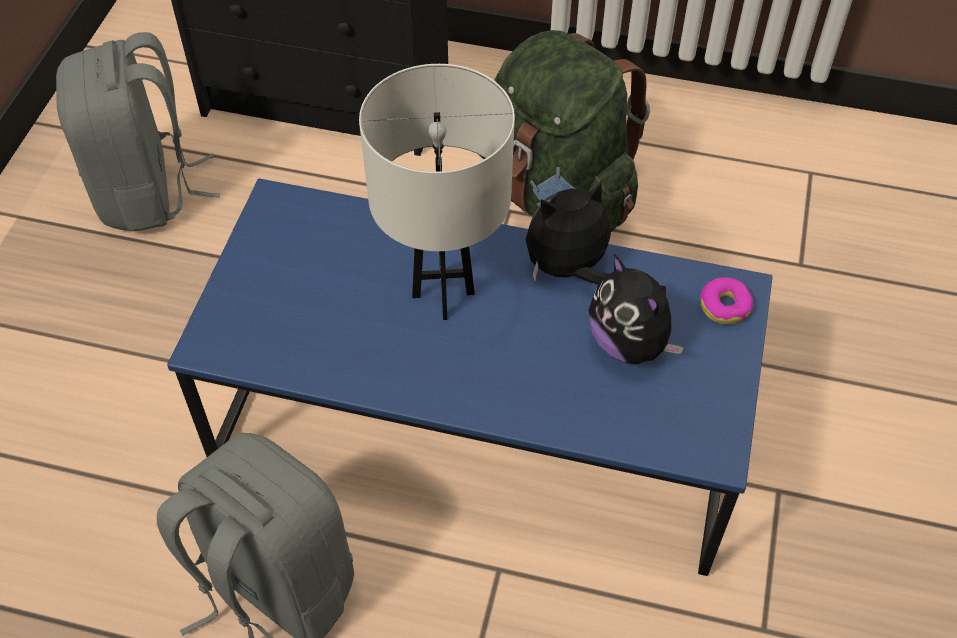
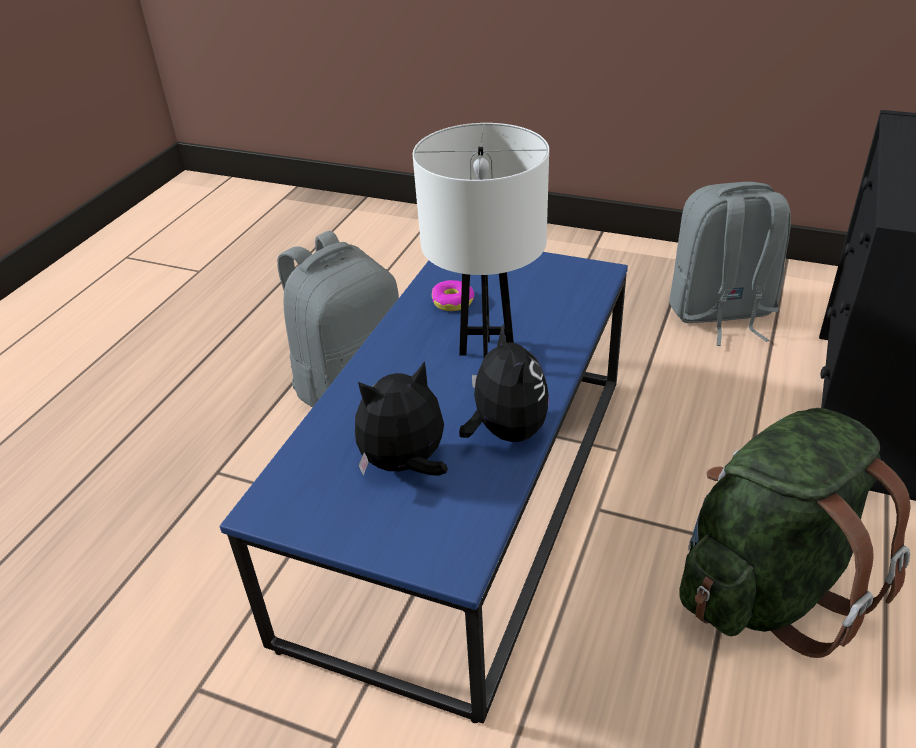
camera: 100 degrees right, 15 degrees down
(725, 306) = (436, 547): donut -> donut (453, 301)

